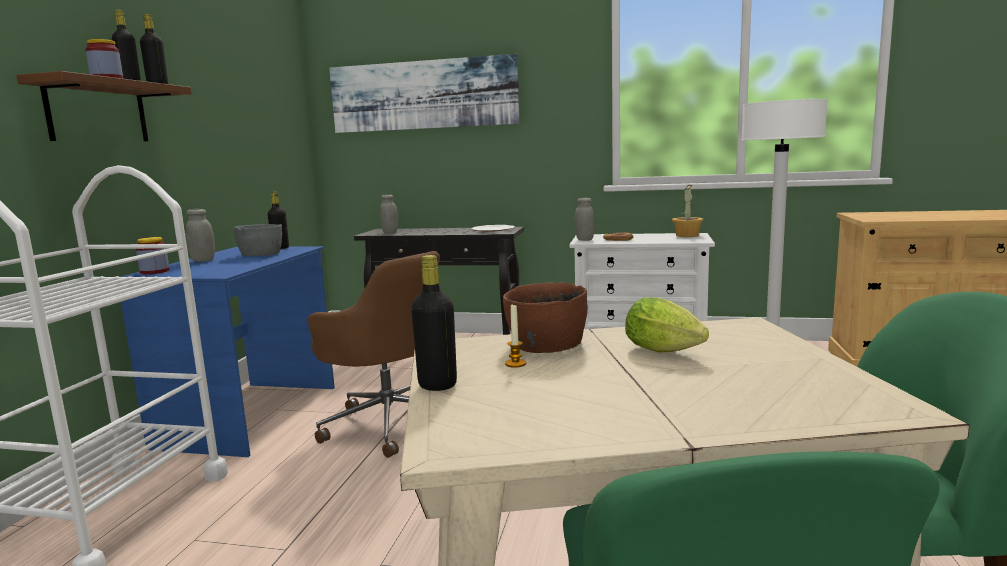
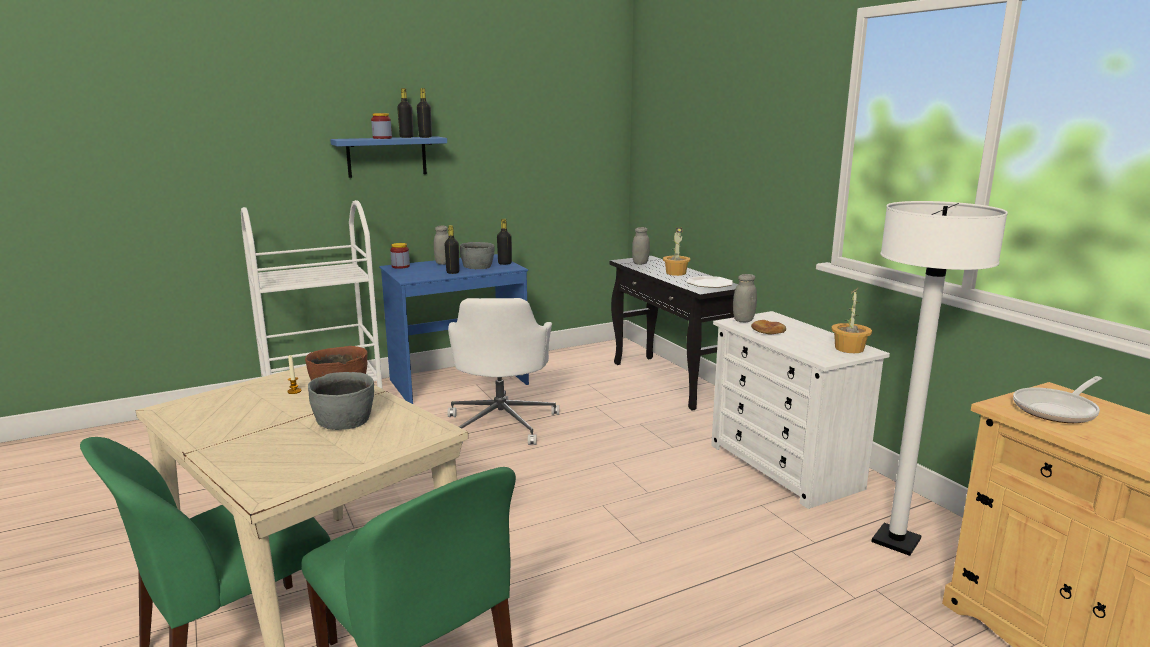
camera: 50 degrees right, 5 degrees up
(97, 112) = (387, 156): brown shelf -> blue shelf
(389, 422) = (502, 423): brown office chair -> white office chair
(423, 95) = (696, 132): picture -> none
(437, 385) = (247, 385): black bottle -> black bottle (453, 272)
(443, 231) = (675, 273): none -> potted plant
(667, 352) = (345, 420): lettuce -> grey bowl
(886, 216) = (1057, 410): none -> frying pan

